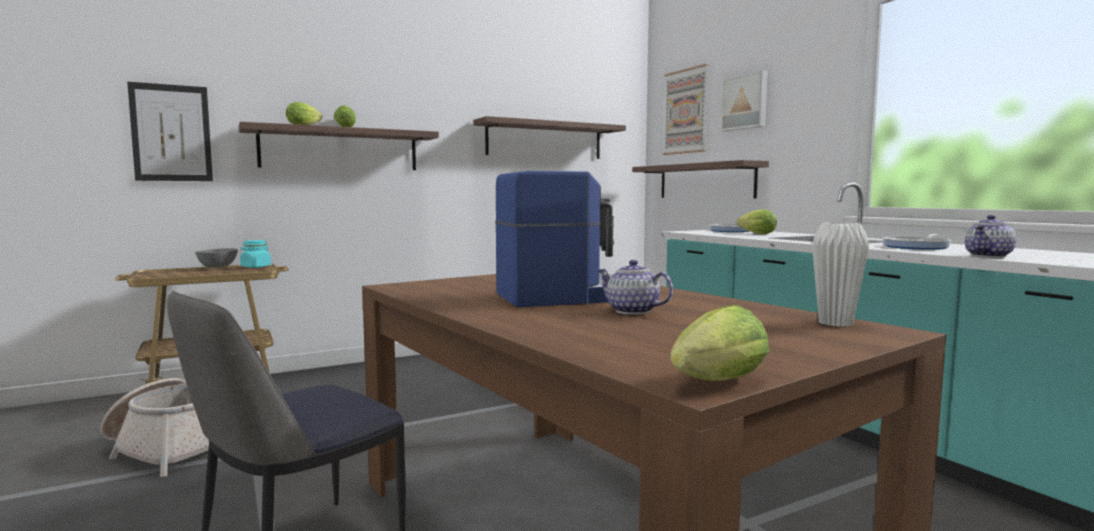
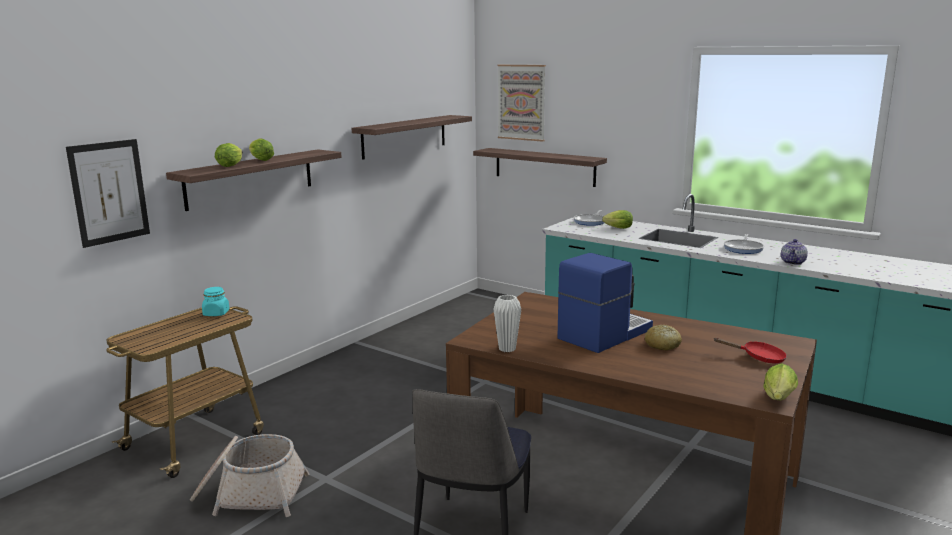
camera: 25 degrees left, 10 degrees up
(218, 267) = (179, 320): grey bowl -> none
(631, 311) = (662, 345): teapot -> bread
(745, 102) = (583, 105): picture -> none
(778, 337) = (759, 357): none -> red frying pan
(835, 323) = (766, 338): white vase -> white vase (507, 349)

